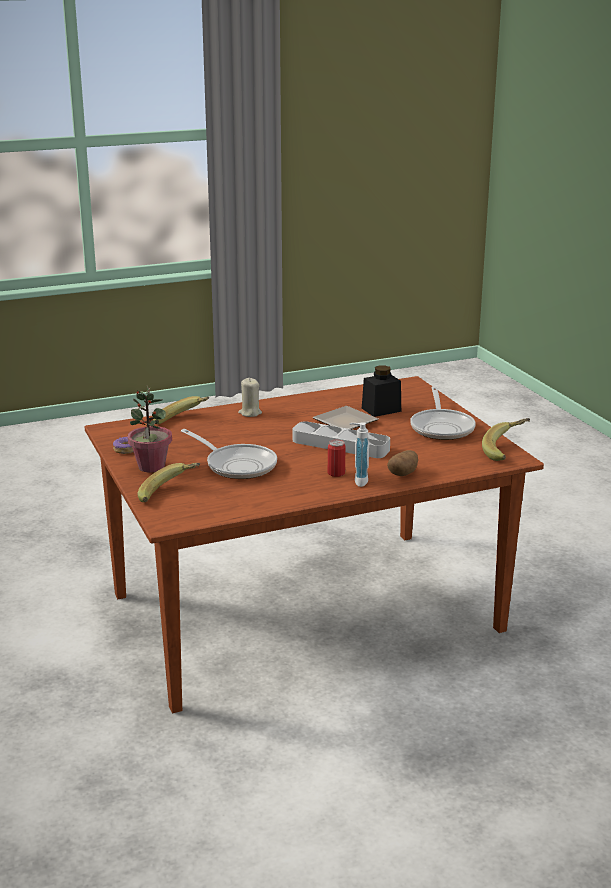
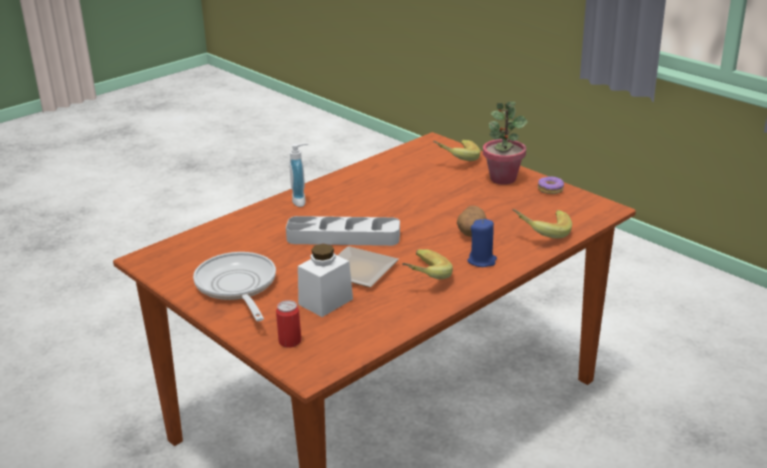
camera: 160 degrees right, 5 degrees up
(237, 465) = (427, 195): frying pan -> none
(250, 413) = (482, 261): beige candle -> blue candle
(336, 473) = (327, 205): can -> can (290, 341)
(381, 410) = (325, 301): black jar -> white jar
(403, 473) = (262, 217): potato -> potato (471, 233)
(507, 451) = (153, 265): banana -> banana (421, 278)

